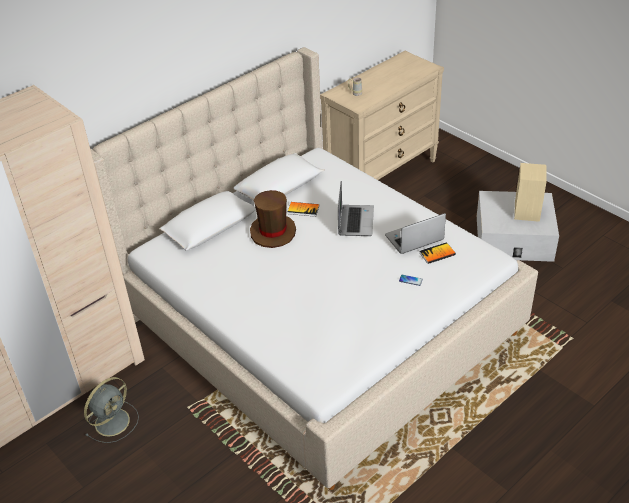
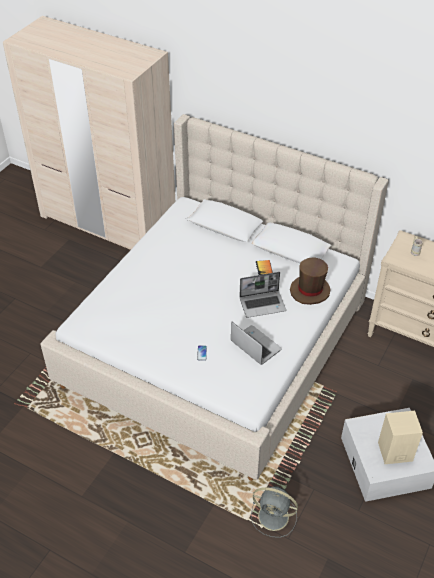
camera: 70 degrees right, 5 degrees up
(113, 421) = (92, 262): grey fan -> grey fan (275, 517)
(273, 232) = (230, 260): brown hat -> brown hat (310, 291)
(437, 254) = (241, 364): book -> none

